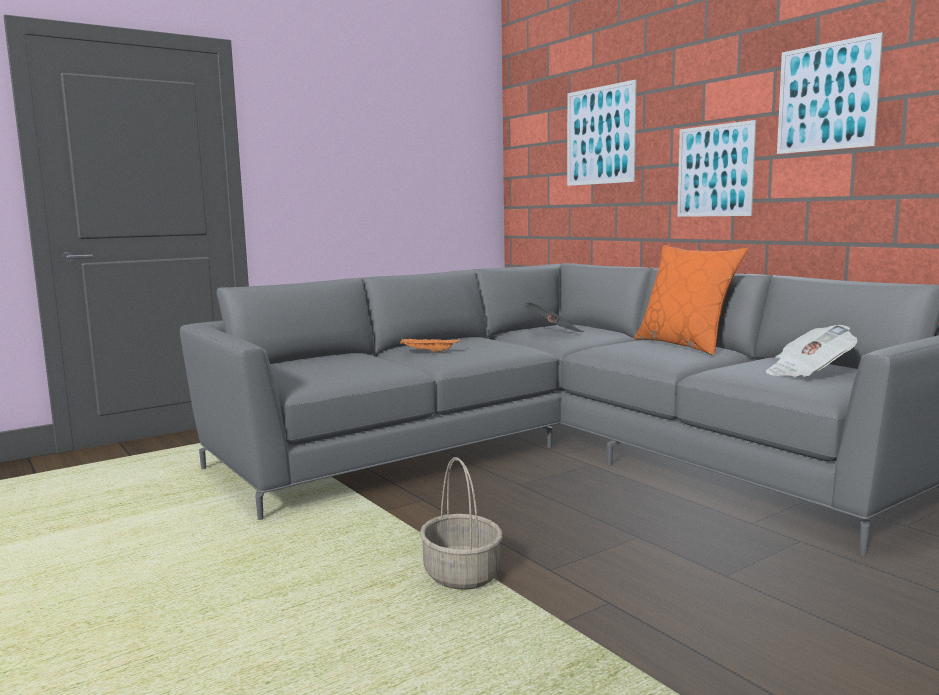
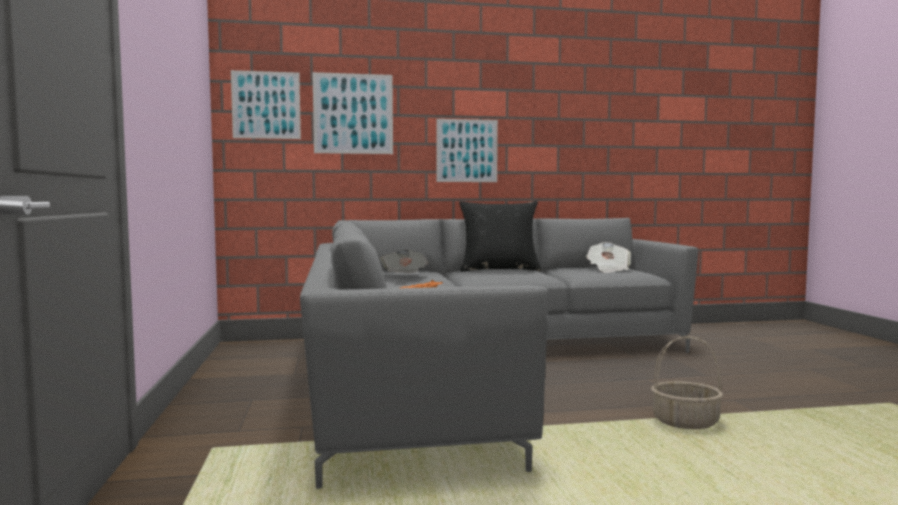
camera: 65 degrees left, 5 degrees down
(685, 345) = (499, 269): orange pillow -> black pillow
(826, 97) = (543, 113): picture -> picture (266, 105)

